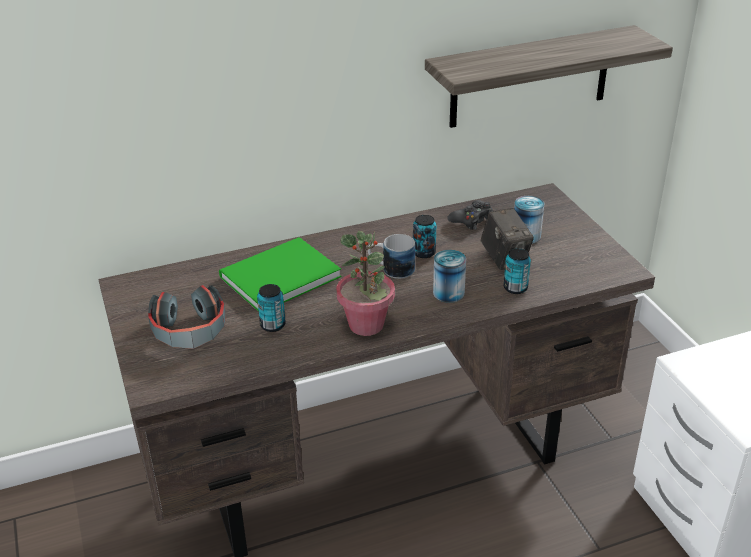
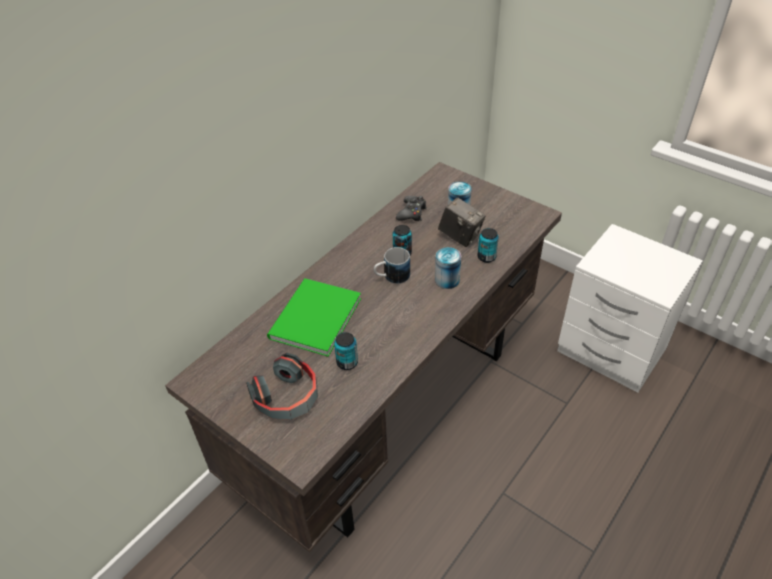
camera: 30 degrees left, 10 degrees up
(366, 325) = (414, 331): potted plant -> none
(530, 77) = (419, 89): shelf -> none

